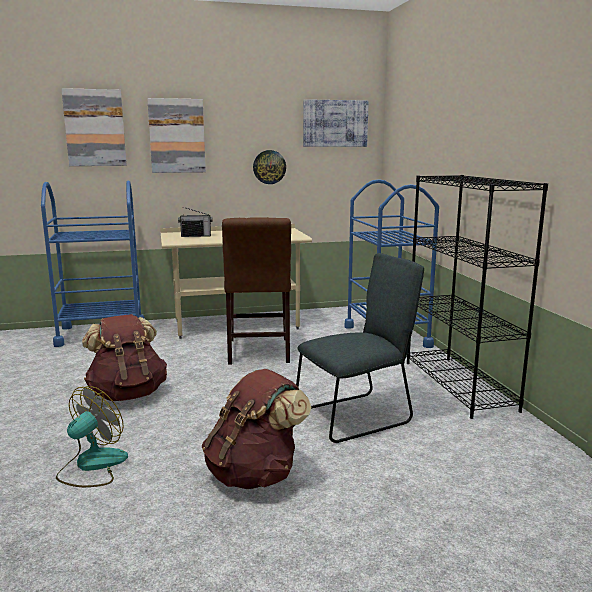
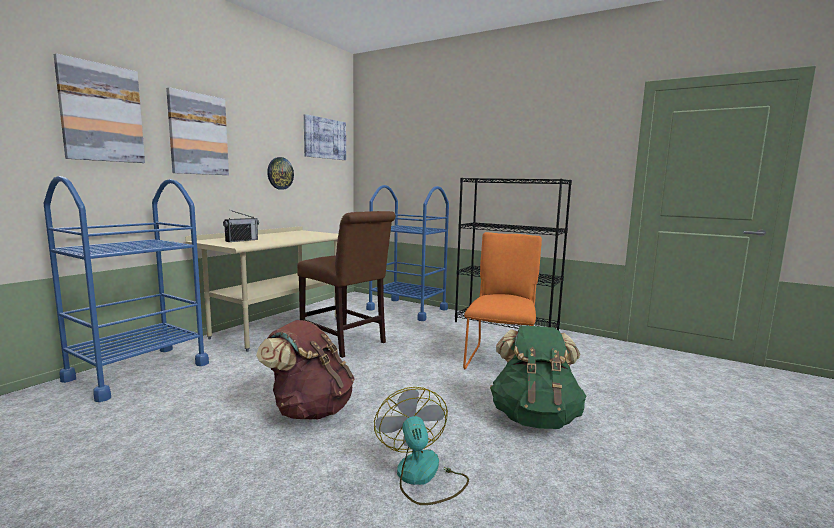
camera: 45 degrees left, 5 degrees down
(255, 474) = (534, 418): brown backpack -> green backpack
(357, 416) = (500, 359): grey chair -> orange chair

